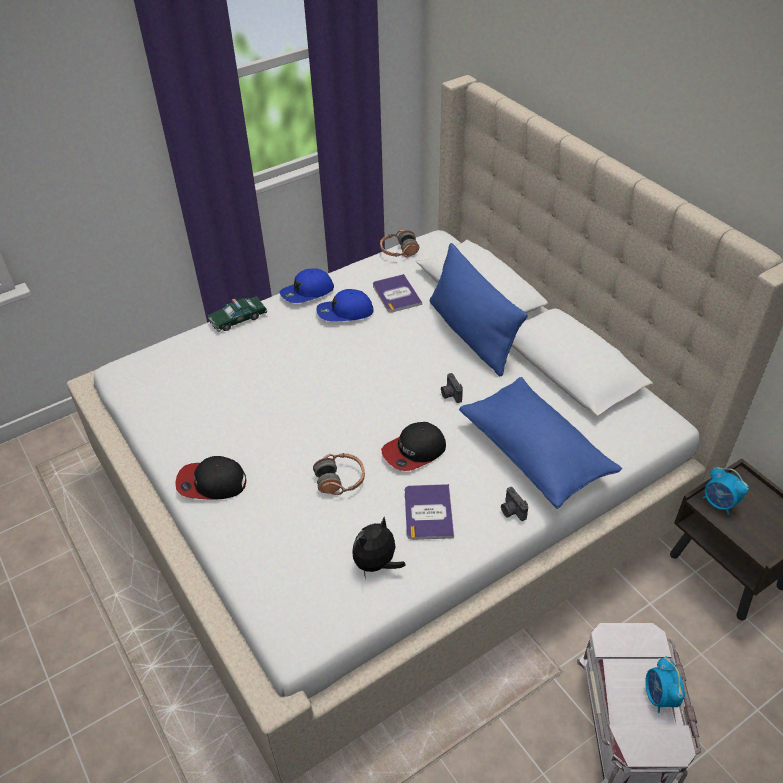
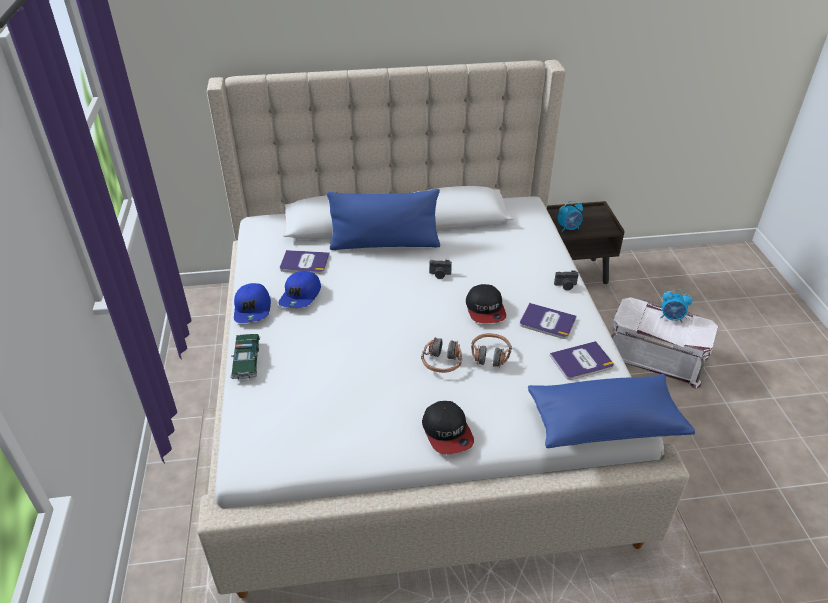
camera: 65 degrees left, 5 degrees down
(211, 483) = (447, 432): cap -> cap turned 45 degrees counterclockwise
(377, 564) = (581, 361): plush toy -> book
(399, 251) = (251, 244): headphones -> headphones (442, 362)
(535, 453) = (521, 259): blue pillow -> blue pillow (604, 424)

